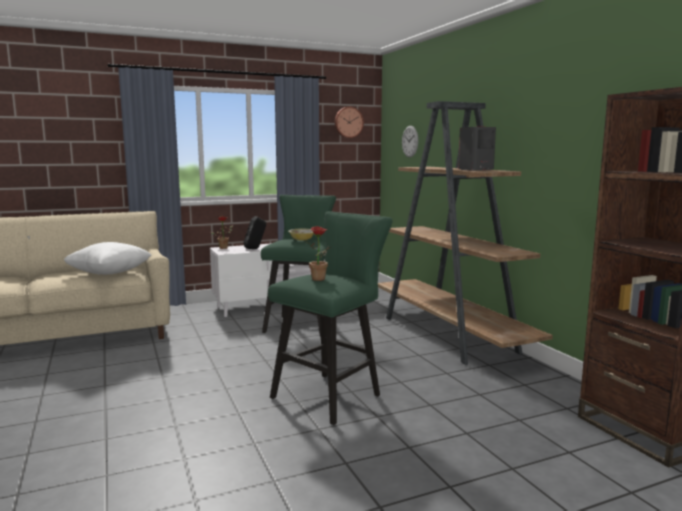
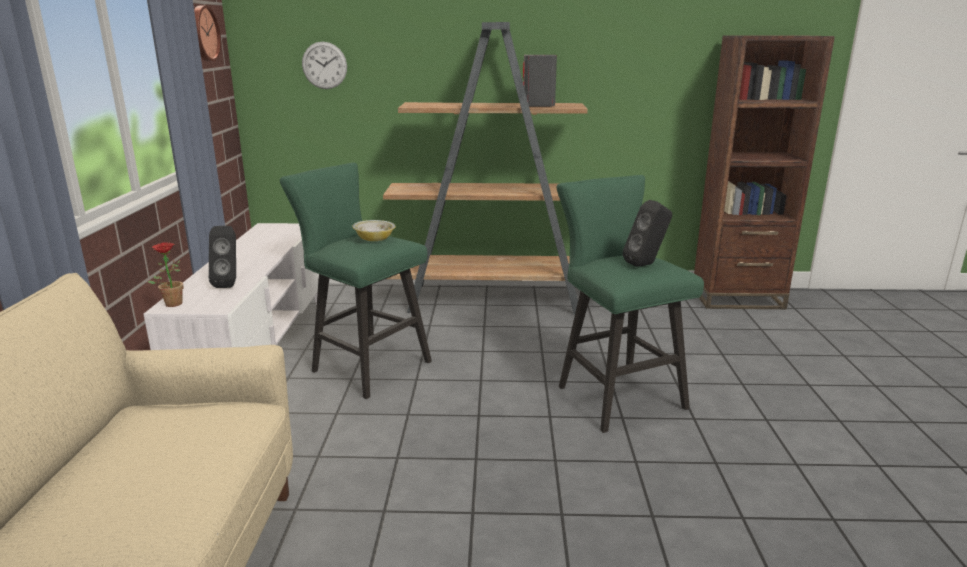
camera: 65 degrees left, 10 degrees up
(109, 274) = (201, 433): white pillow -> none
(320, 279) = (646, 264): potted plant -> black speaker

